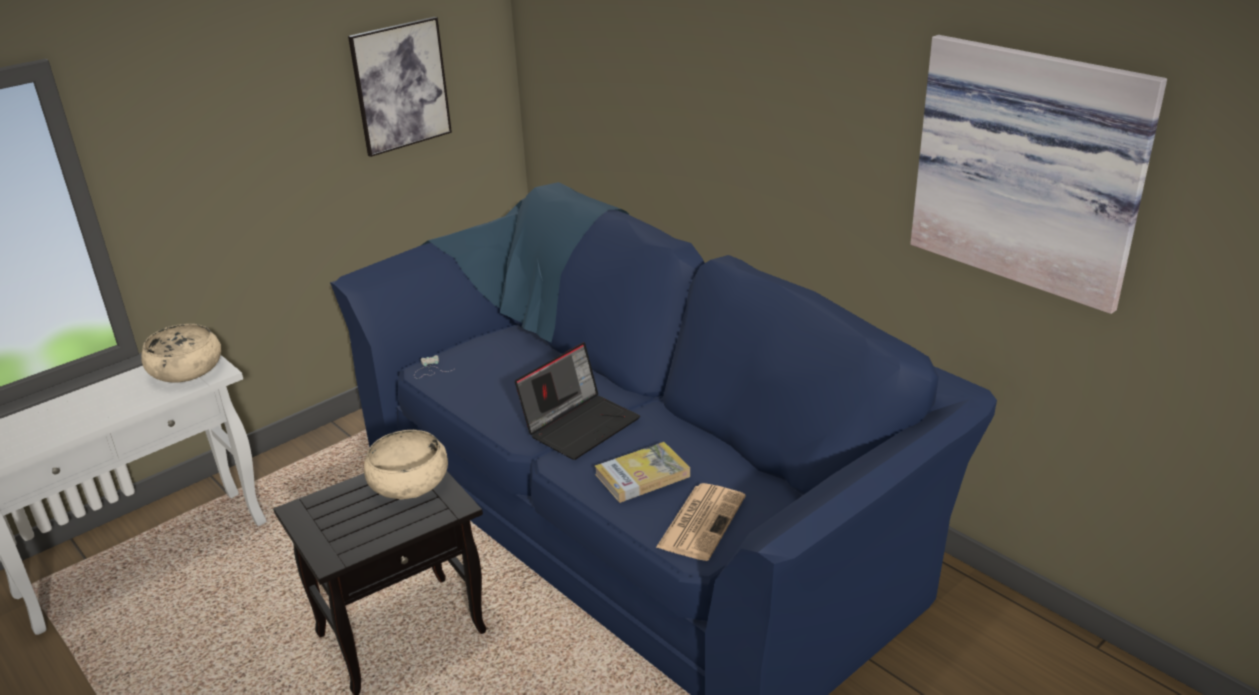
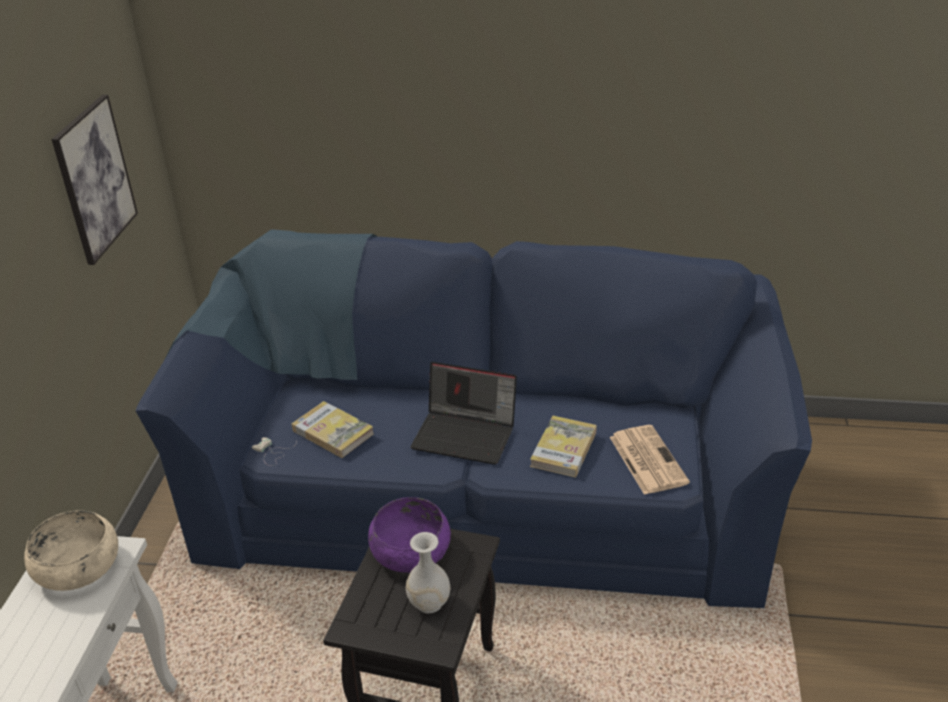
camera: 40 degrees left, 5 degrees up
(368, 525) = (429, 602): none -> white vase
(409, 482) = (411, 550): beige bowl -> purple bowl
(489, 375) = (333, 432): none -> book
(580, 424) = (466, 434): laptop -> laptop turned 105 degrees clockwise
(1030, 167) = (776, 100): picture -> none

